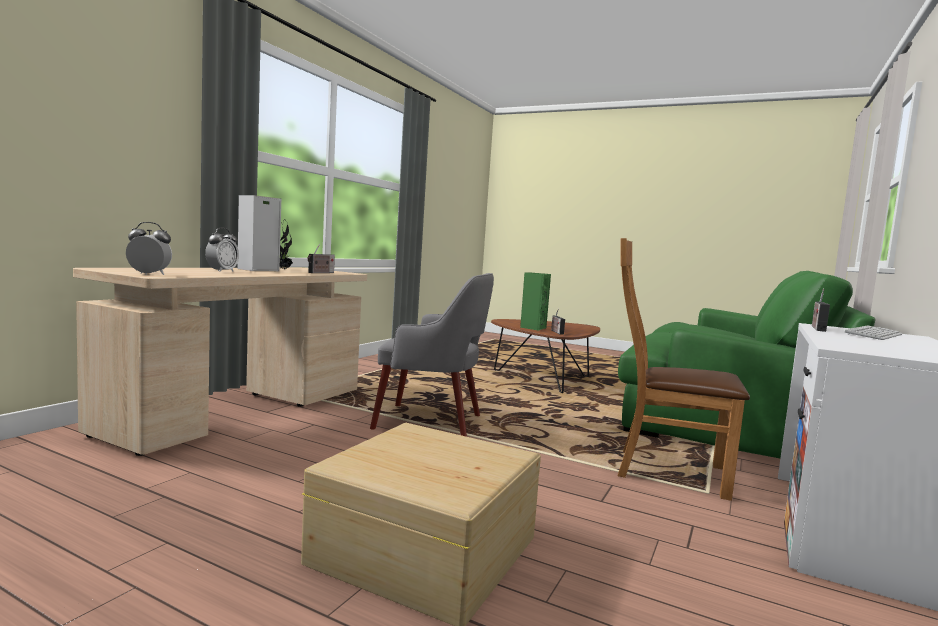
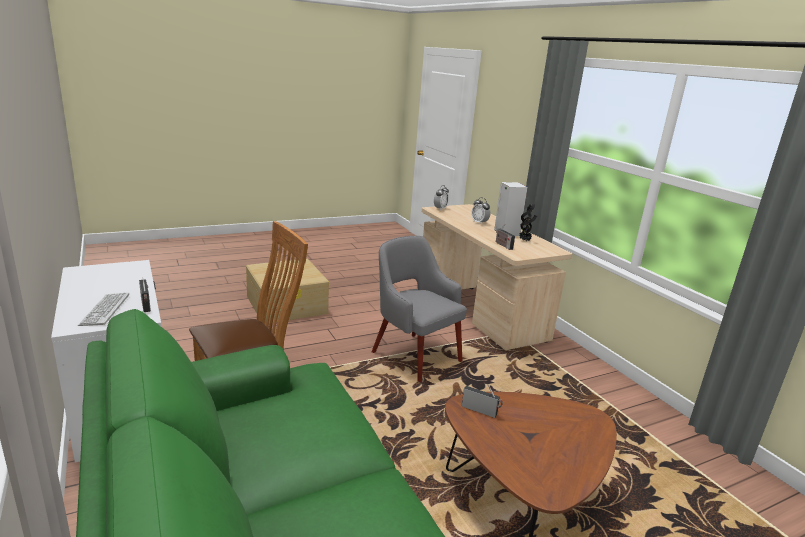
camera: 125 degrees right, 15 degrees up
(431, 422) = (414, 356): grey armchair -> grey armchair turned 90 degrees clockwise
(533, 328) = (516, 407): green speaker -> none

